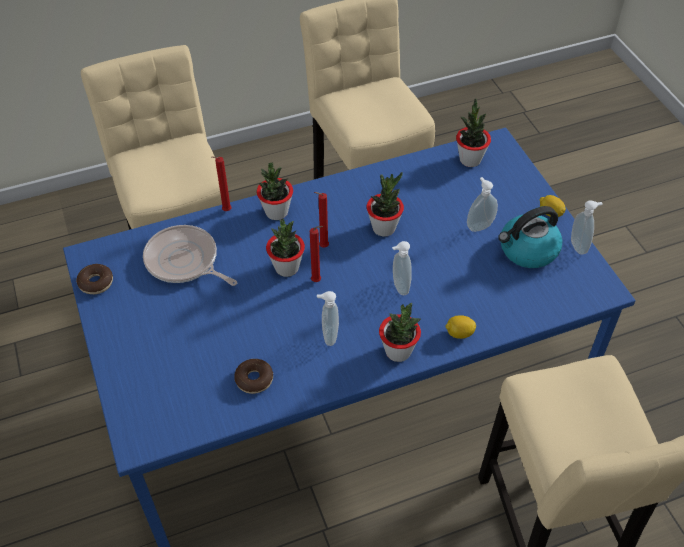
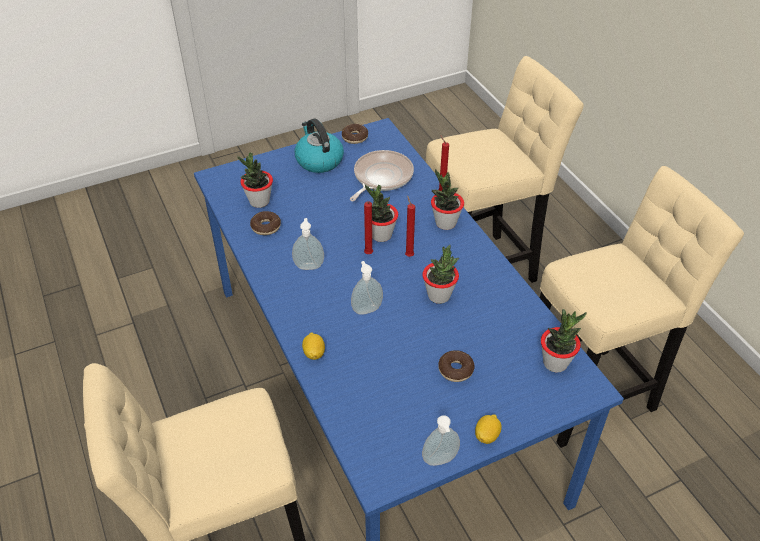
camera: 85 degrees right, 5 degrees down
(398, 351) = (293, 310): potted plant -> potted plant (259, 201)
(479, 225) = (455, 370): soap dispenser -> donut
(527, 250) = (426, 411): kettle -> kettle (318, 160)

